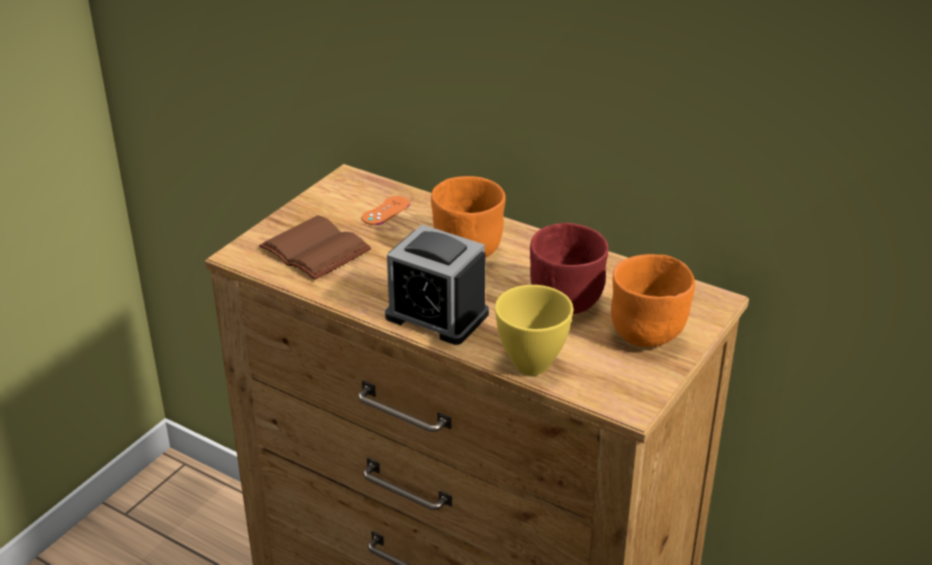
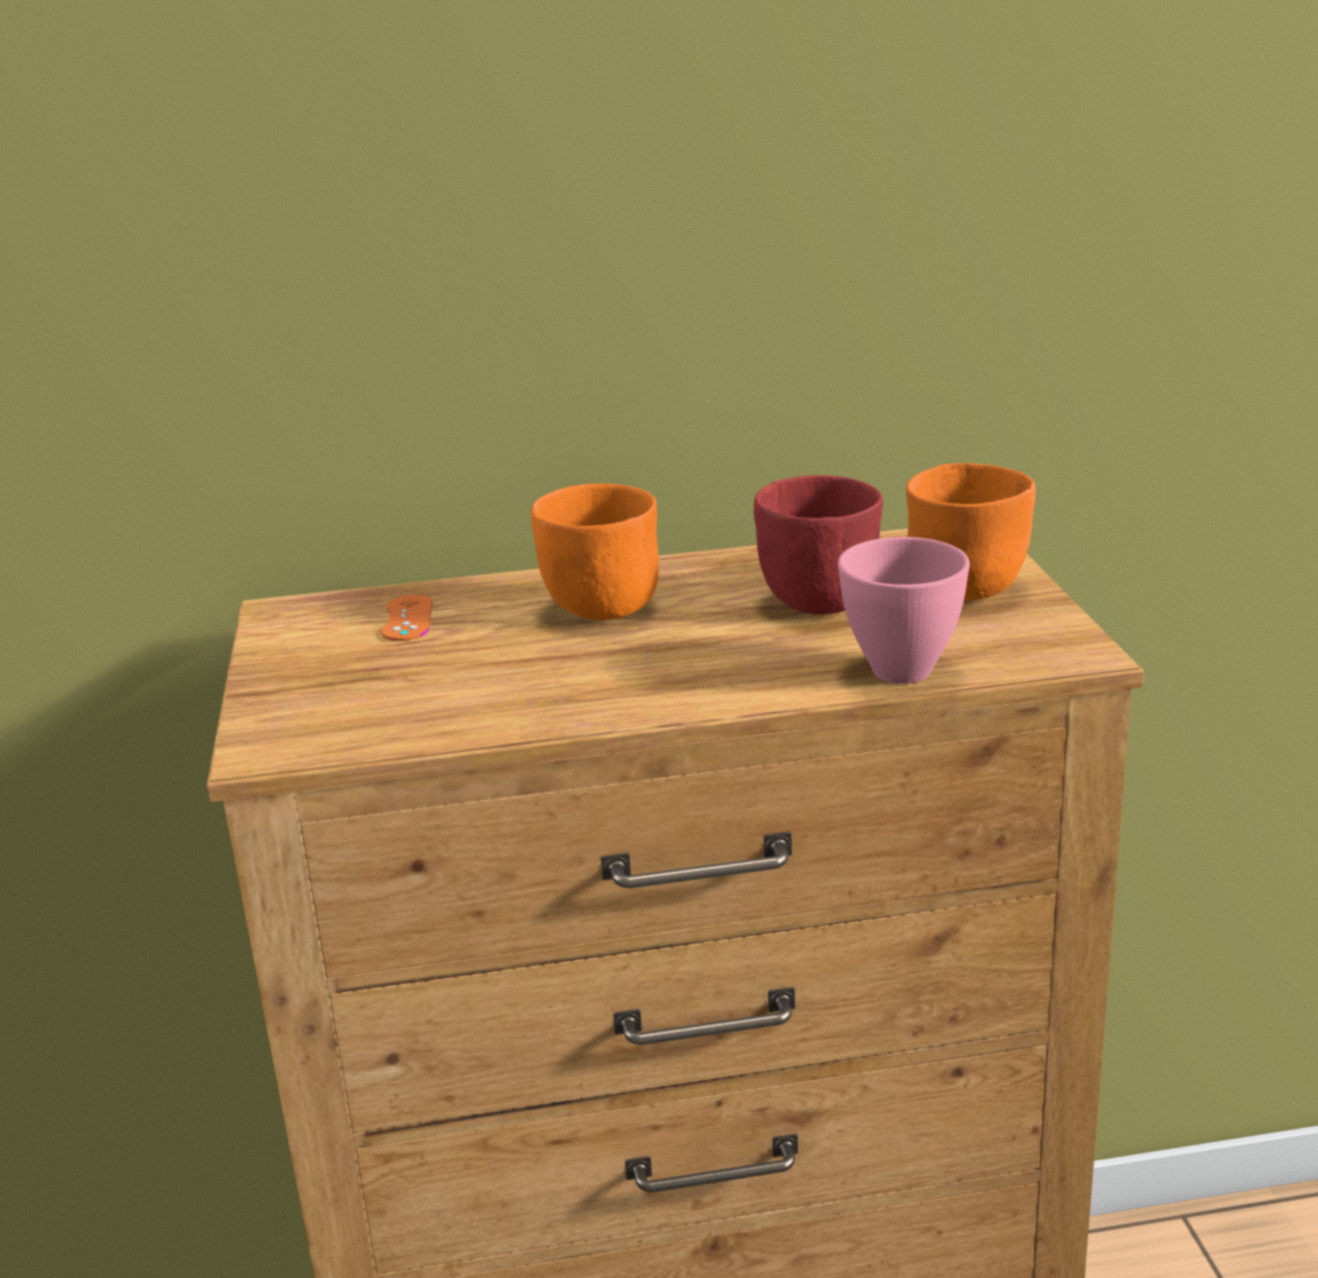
camera: 40 degrees left, 10 degrees down
(318, 249) = (383, 694): brown book -> none
(437, 315) = (691, 682): alarm clock -> none
(529, 365) = (900, 672): yellow bowl -> pink bowl

